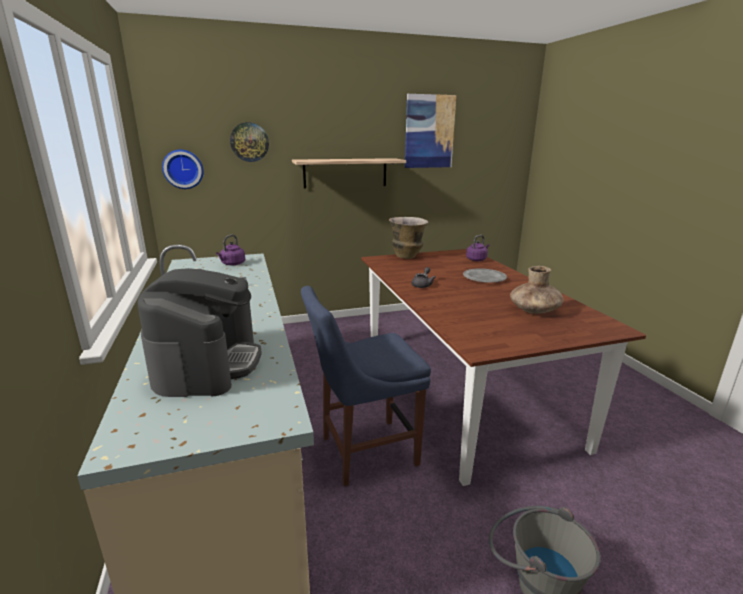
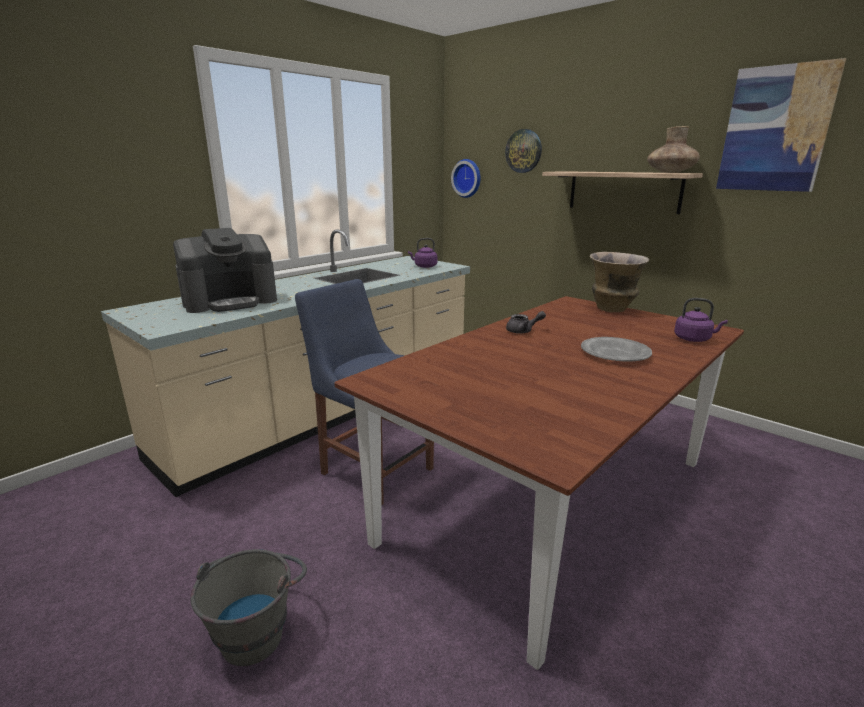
camera: 60 degrees right, 0 degrees up
(534, 310) = (536, 394): brown vase -> brown vase (670, 172)

